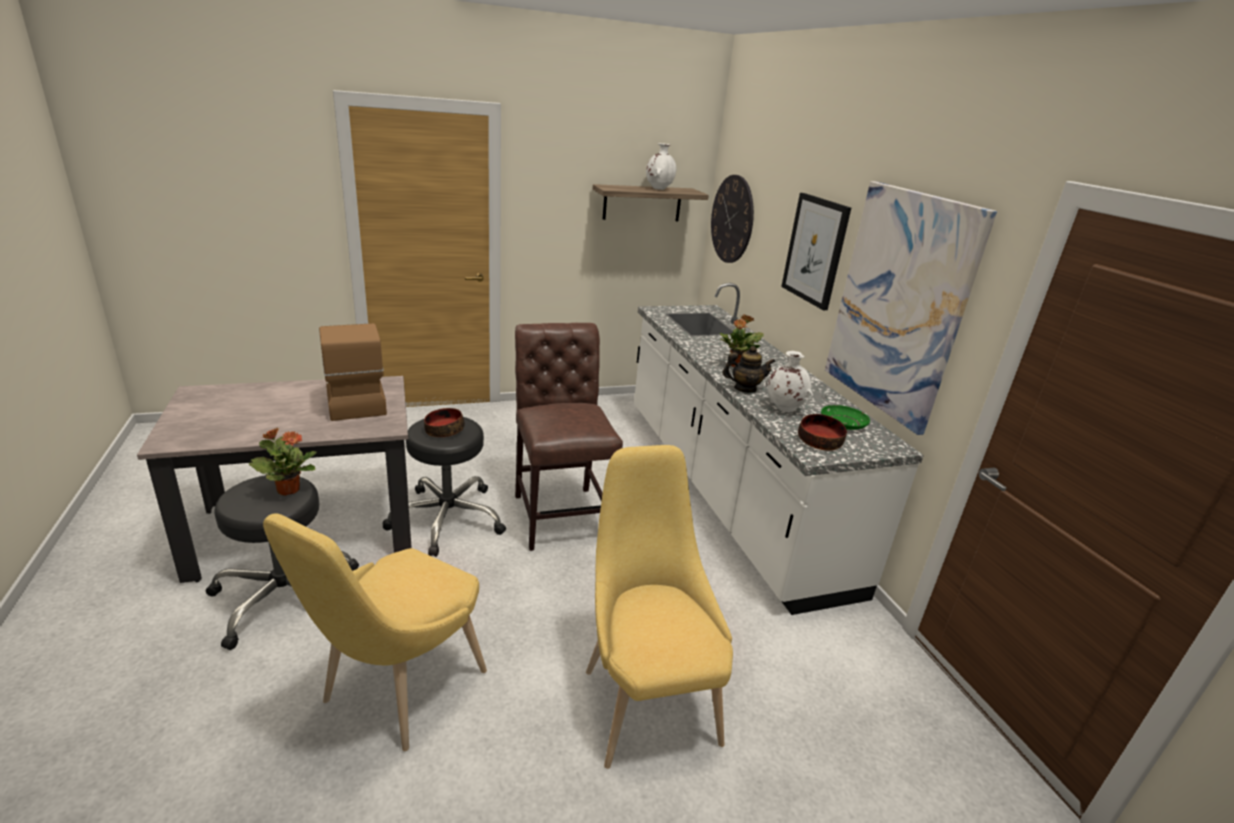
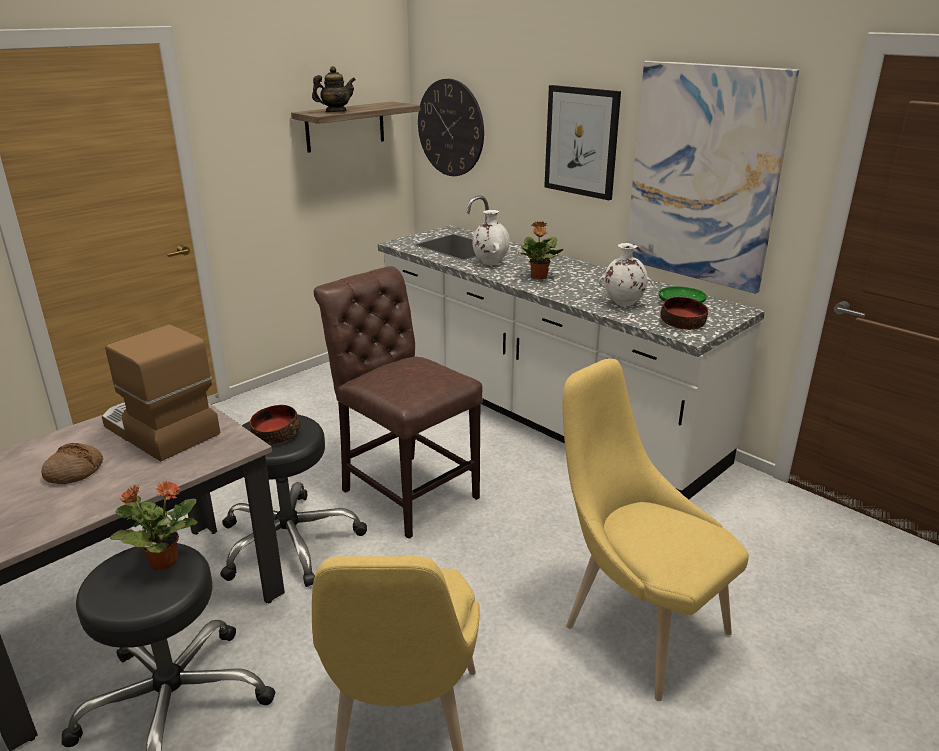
camera: 25 degrees left, 0 degrees up
(279, 410) = (74, 471): none -> bread
(659, 189) = (365, 107): white vase -> white vase (490, 263)
(745, 389) = (571, 296): teapot -> teapot (335, 112)

